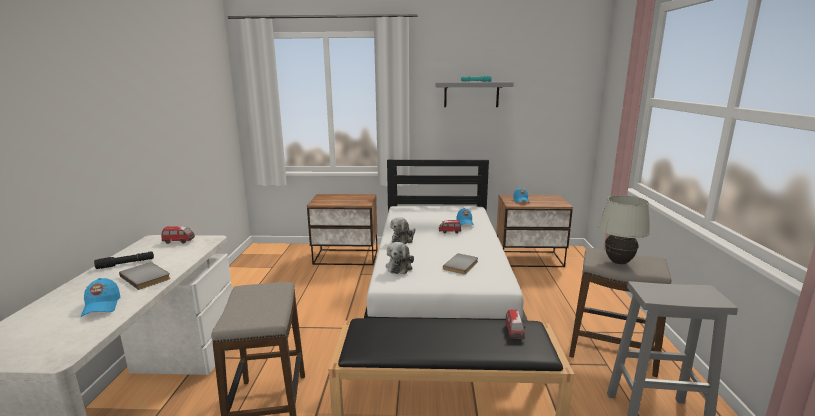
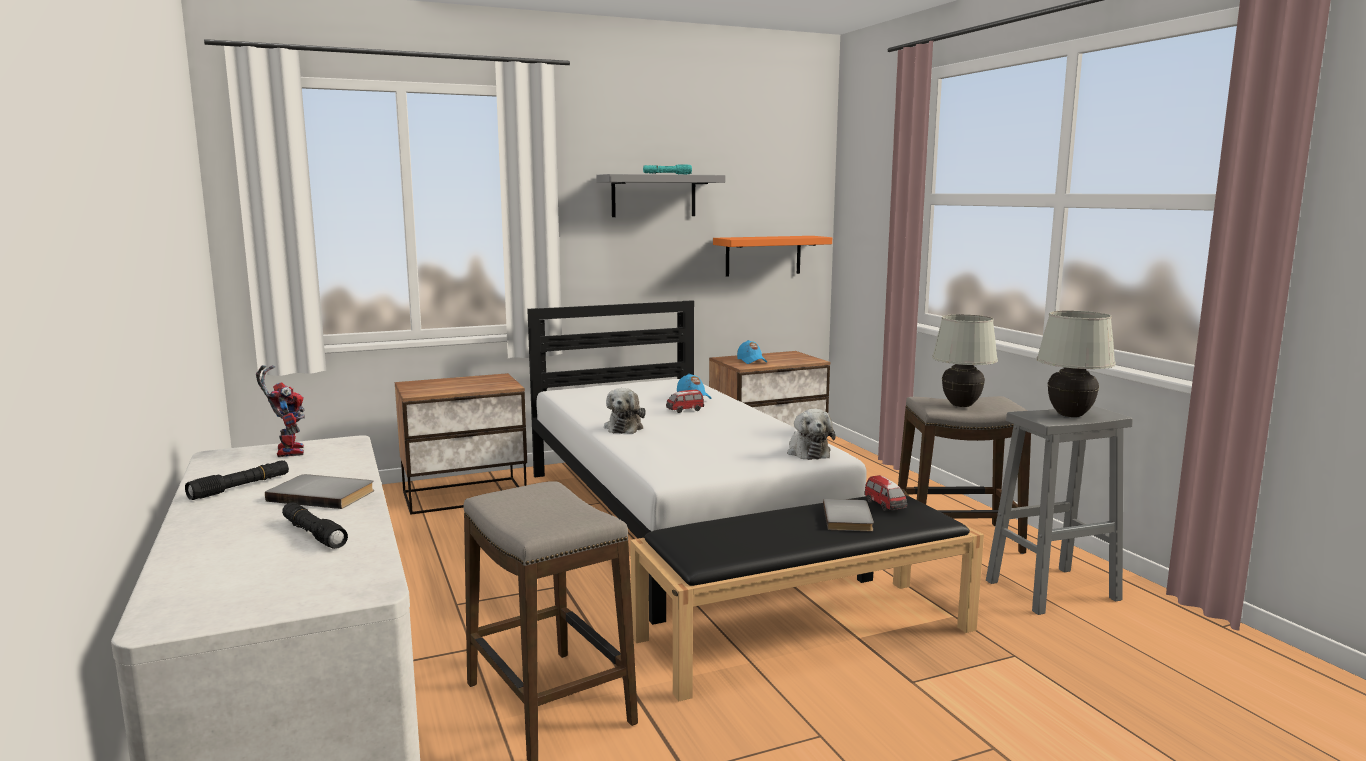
camera: 25 degrees left, 5 degrees down
(102, 306) = (313, 534): blue cap -> black flashlight
(179, 241) = (287, 451): toy car -> toy robot
(400, 267) = (664, 457): plush toy -> plush toy (807, 452)
(462, 265) = (752, 444): grey book -> grey book (850, 518)
(544, 132) = (763, 255): none -> orange shelf
(679, 294) = (1069, 415): none -> white table lamp

